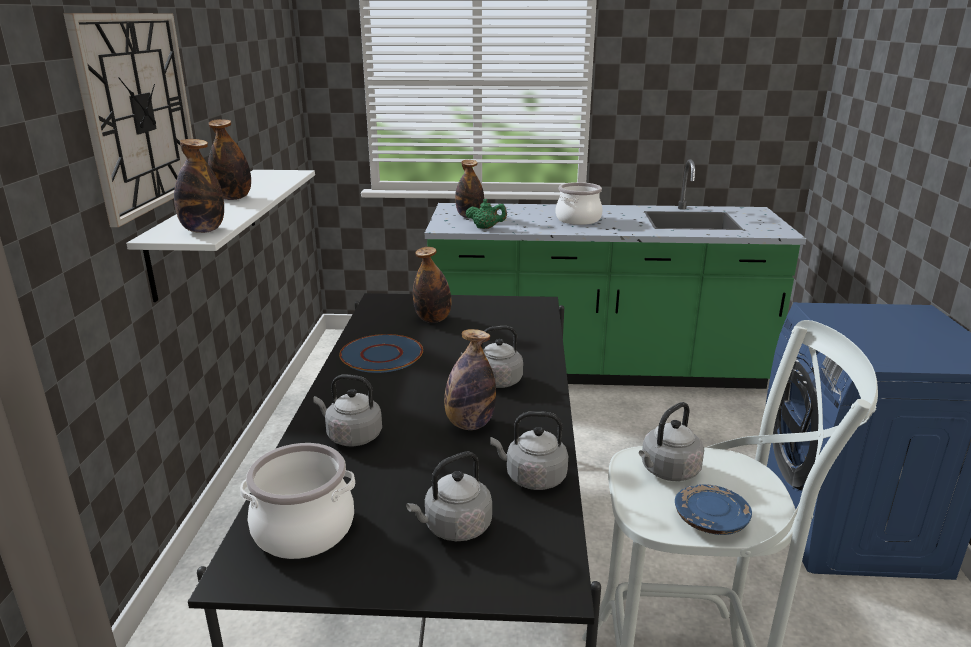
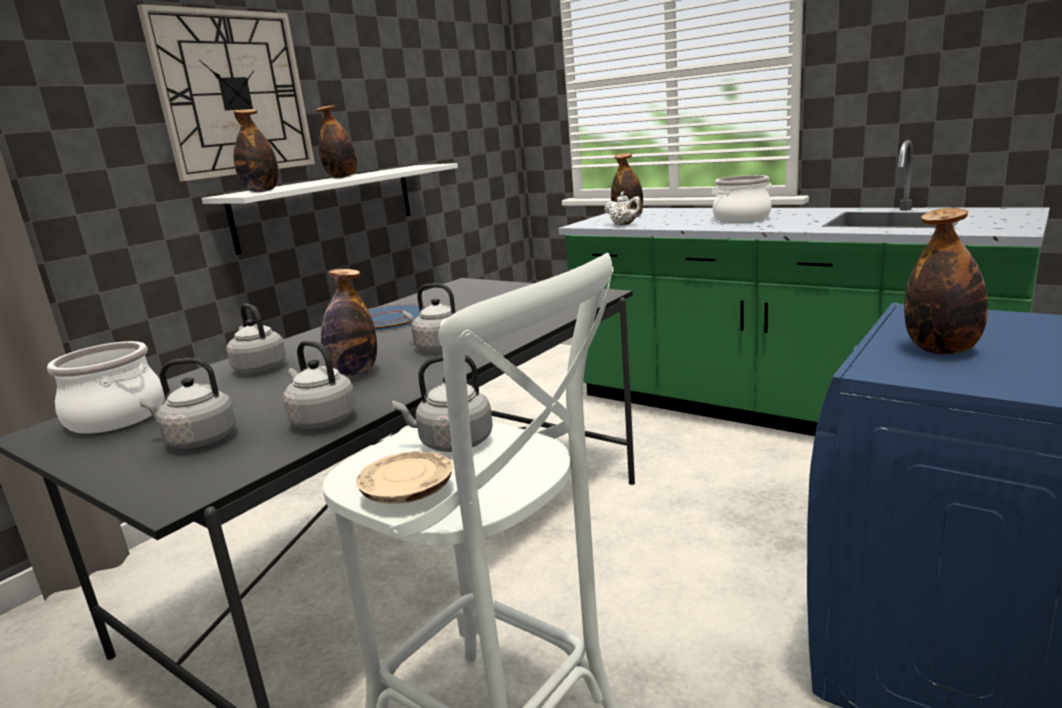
camera: 35 degrees right, 5 degrees down
(433, 319) = (478, 299): bottle -> bottle (941, 350)
(486, 228) = (624, 225): green teapot -> white teapot
(710, 520) = (407, 492): blue plate -> beige plate

